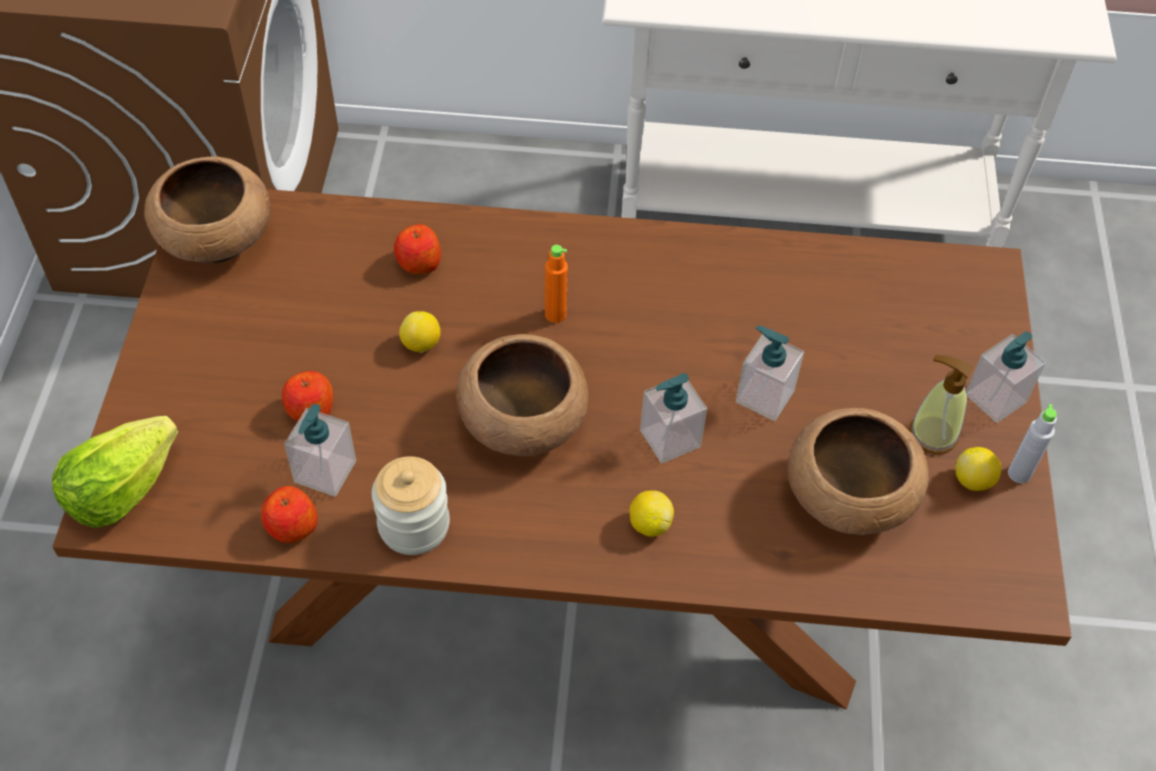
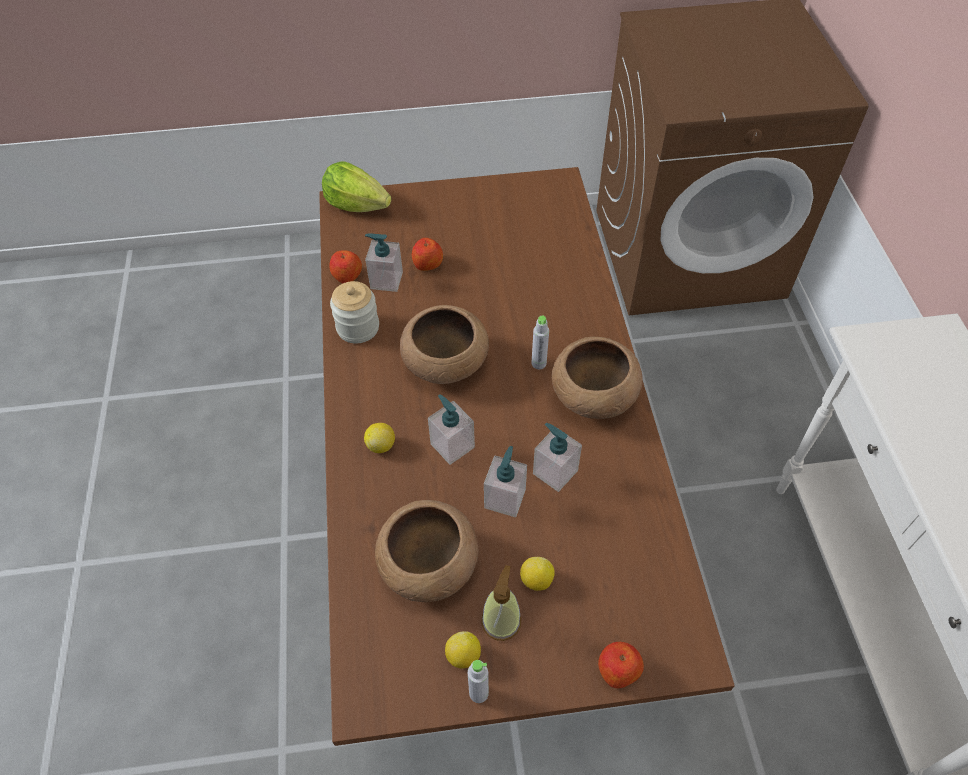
camera: 80 degrees right, 0 degrees up
(216, 239) = (539, 192): brown bowl -> brown bowl (592, 396)
(419, 263) = (556, 285): apple -> apple (618, 670)
(421, 344) = (491, 301): lemon -> lemon (536, 580)
(555, 314) = (539, 363): orange bottle -> grey bottle
(995, 398) = (551, 669): soap dispenser -> soap dispenser (555, 472)

